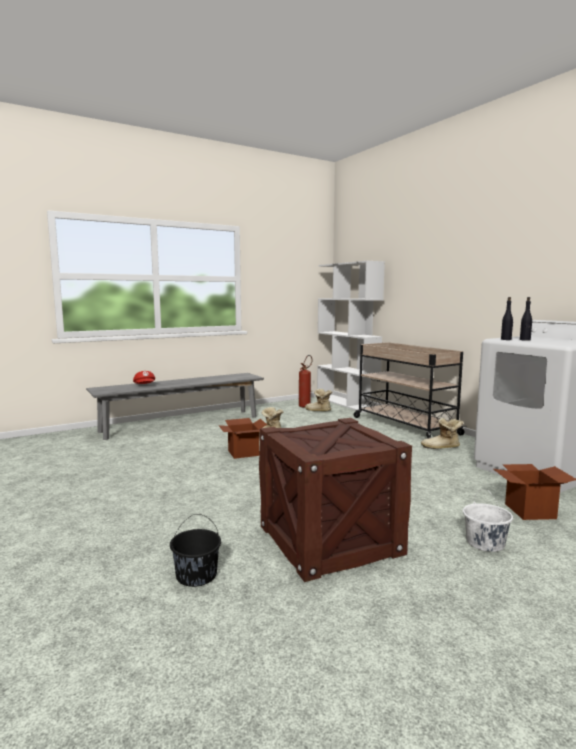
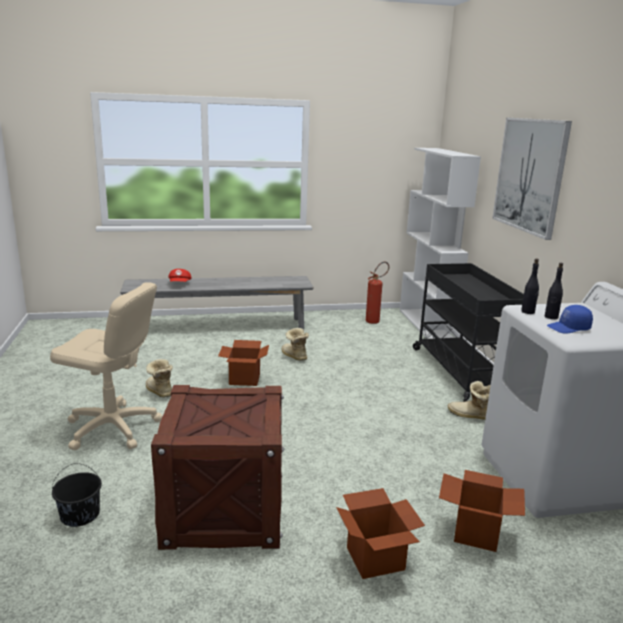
camera: 20 degrees right, 10 degrees up
(156, 505) = (112, 428): none -> beige office chair
(318, 411) = (381, 332): boot -> boot (158, 392)
(404, 425) = (461, 372): beige cart -> black cart
(438, 264) = (530, 175): none -> picture
(485, 543) = (375, 559): white bucket -> cardboard box
(547, 342) = (568, 328): none -> blue cap

